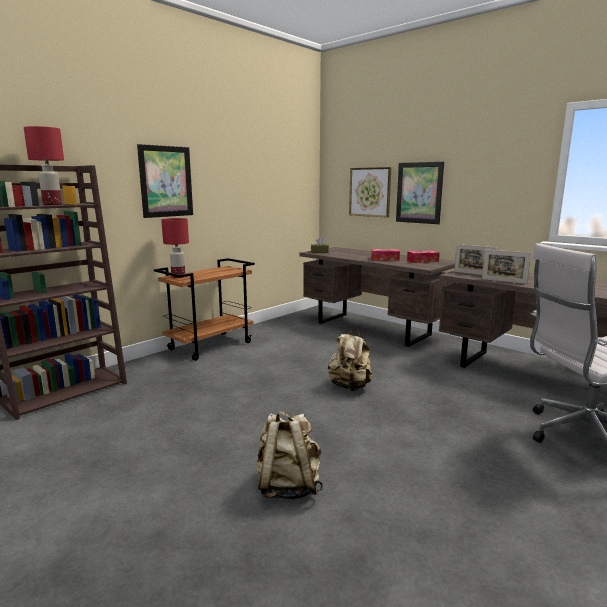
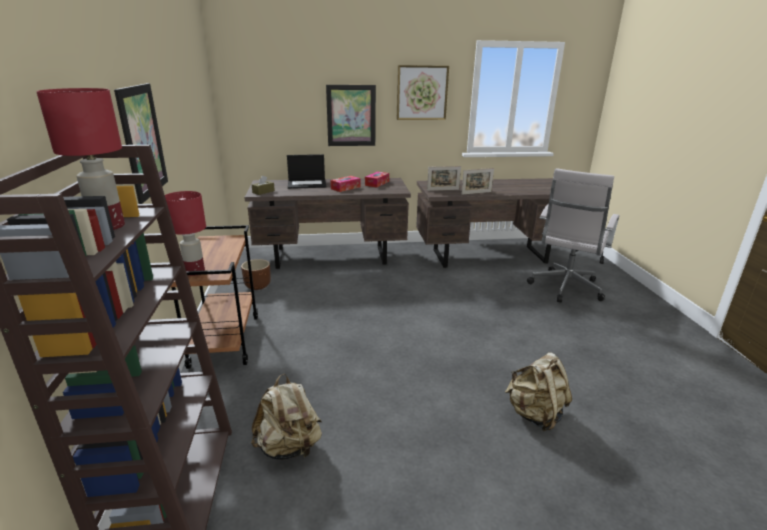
camera: 50 degrees left, 10 degrees up
(286, 328) = (258, 286): none -> brown planter
(350, 387) = (419, 318): beige backpack -> beige backpack (289, 447)
(363, 253) = (307, 184): none -> laptop
(370, 192) = (291, 116): picture -> picture (422, 93)

